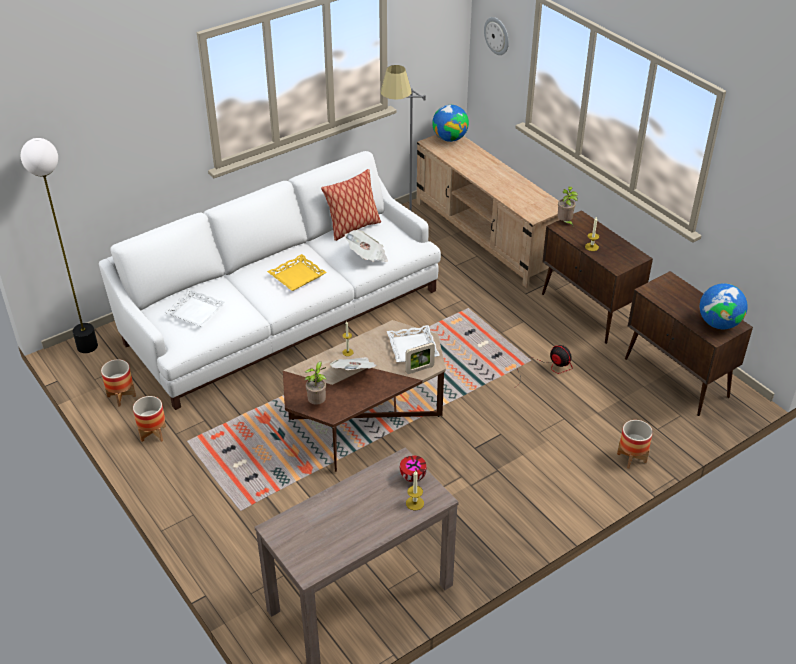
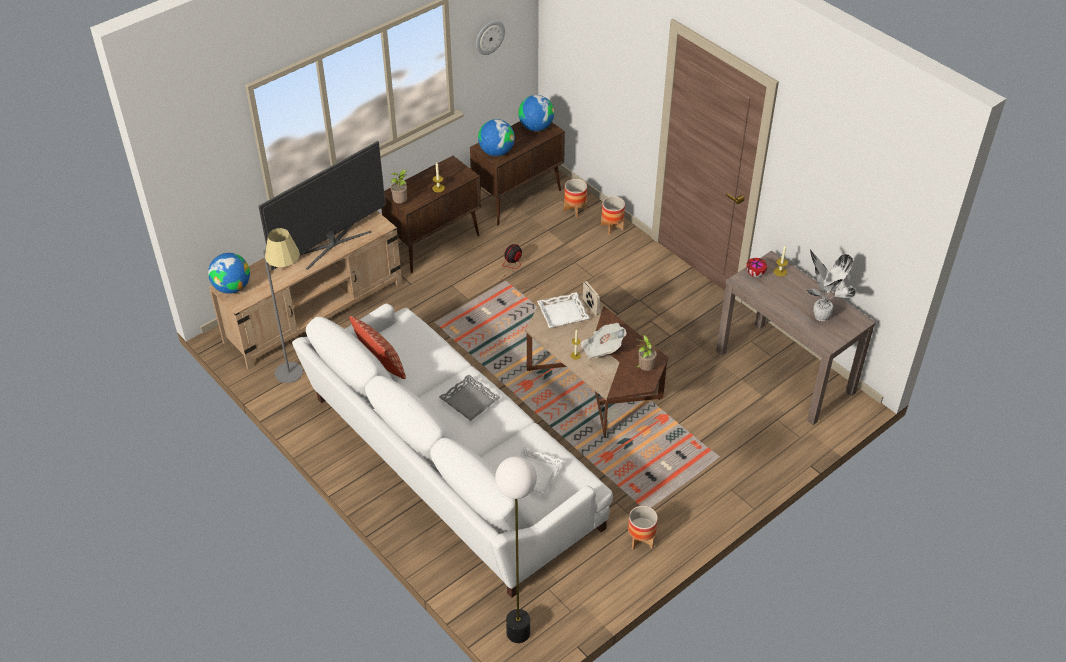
camera: 95 degrees left, 5 degrees up
(121, 396) = (593, 579): planter -> planter (575, 209)
(297, 276) = (470, 401): yellow tray -> grey tray
(325, 529) = (819, 316): none -> potted plant
(367, 256) = (431, 351): newspaper -> none
(497, 35) = (207, 164): wall clock -> wall clock (489, 37)
(507, 187) = (331, 243): none -> television
(662, 290) = (496, 152): none -> globe

